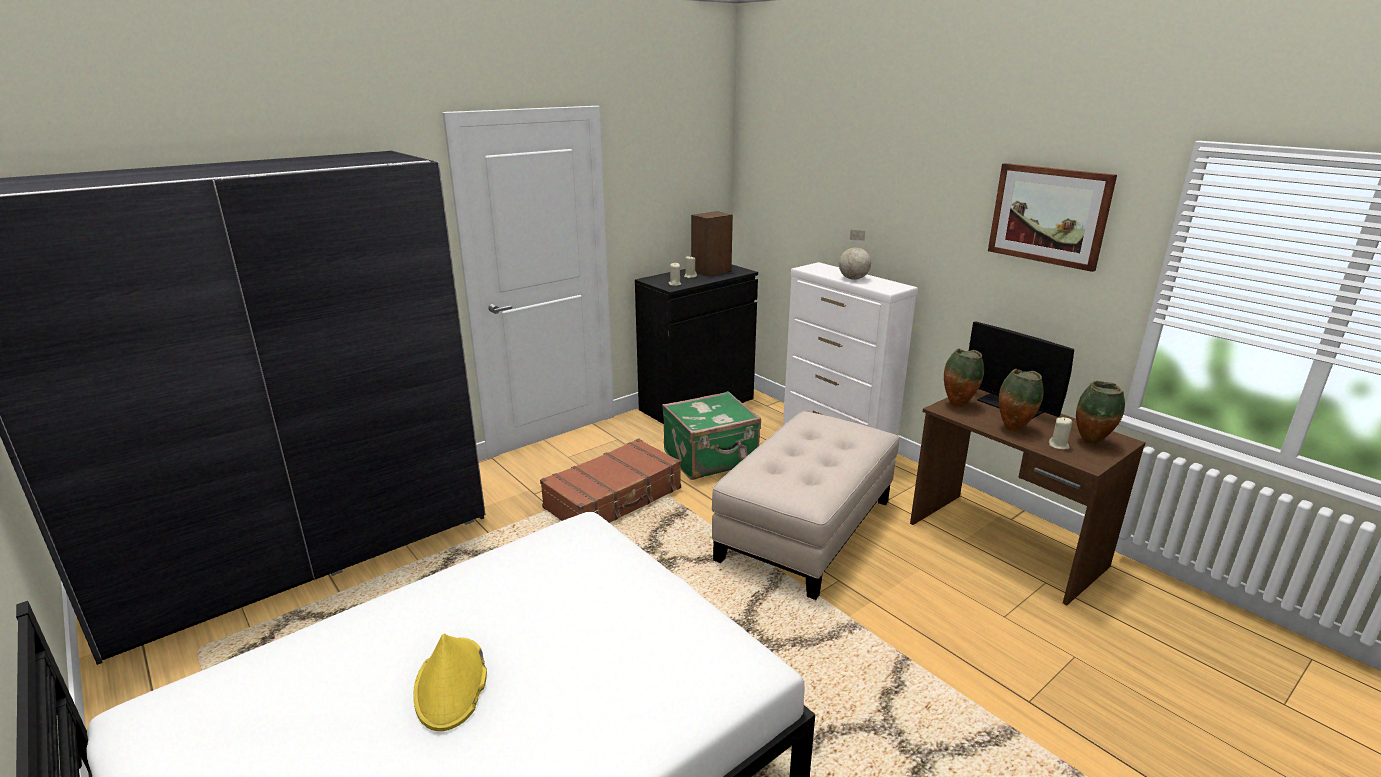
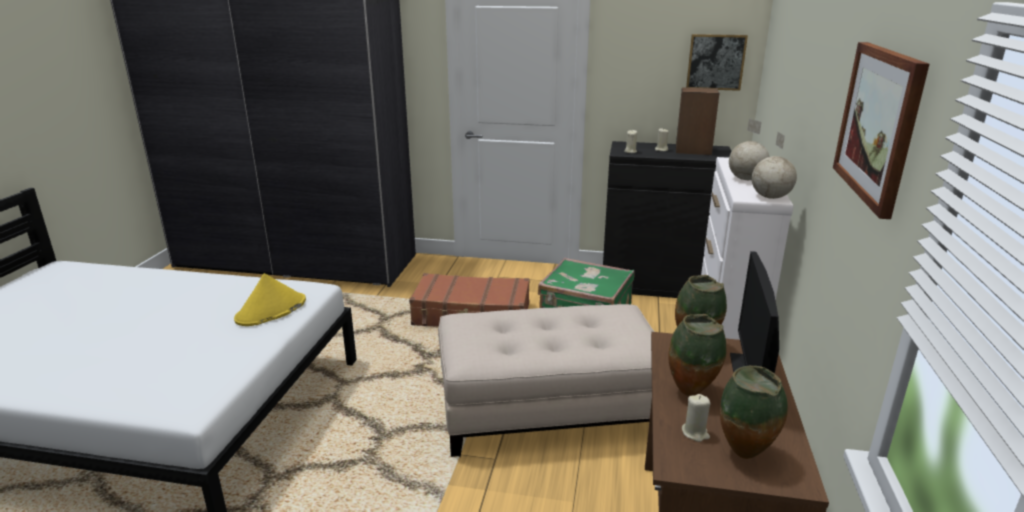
camera: 50 degrees right, 0 degrees up
(451, 684) = (112, 319): yellow hat -> yellow hat (271, 310)
(704, 187) = (716, 62): none -> picture
(897, 286) = (770, 197): none -> globe

